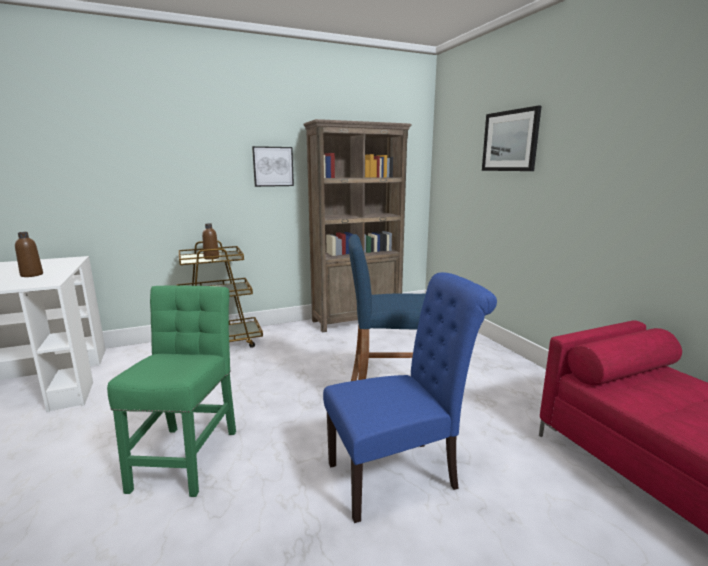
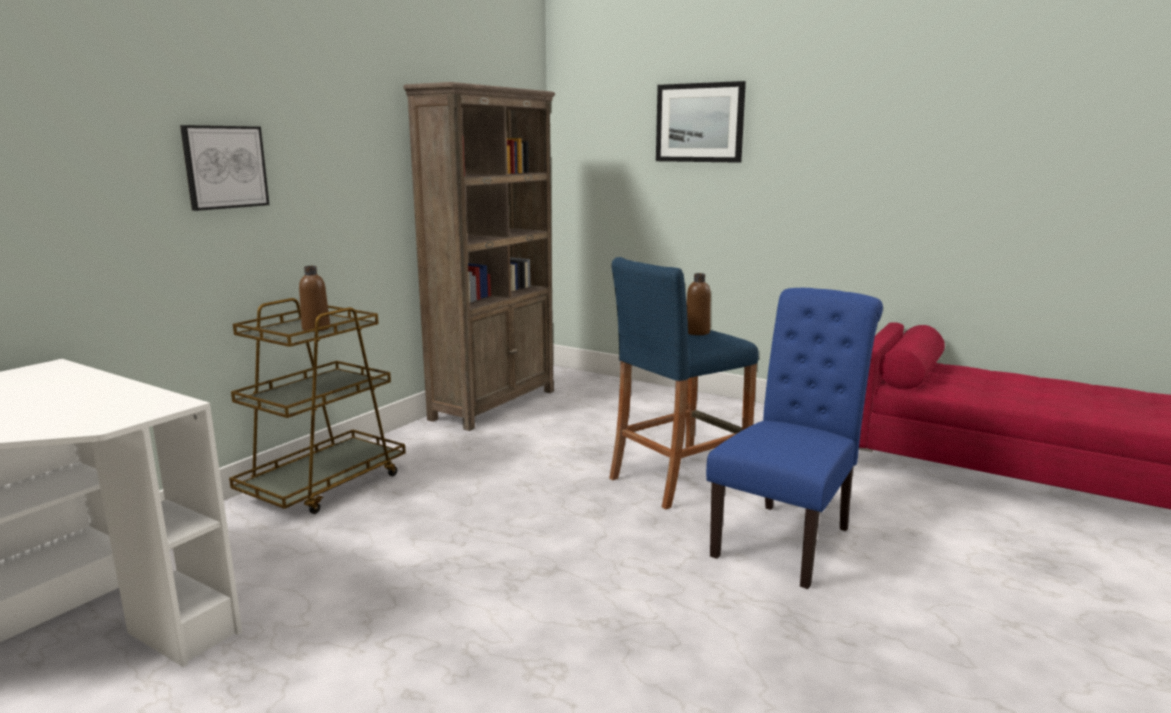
camera: 35 degrees left, 0 degrees up
(32, 275) = (71, 402): brown bottle -> brown bottle (697, 332)
(187, 454) = (535, 614): green chair -> none
(273, 166) = (361, 159): picture -> picture (225, 167)

